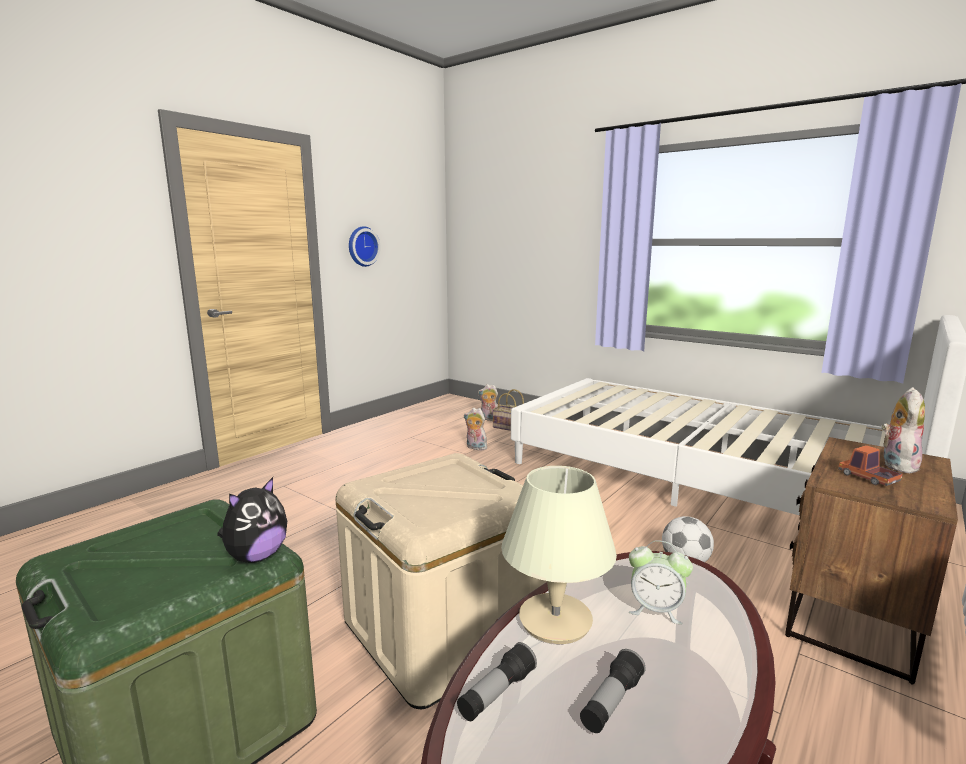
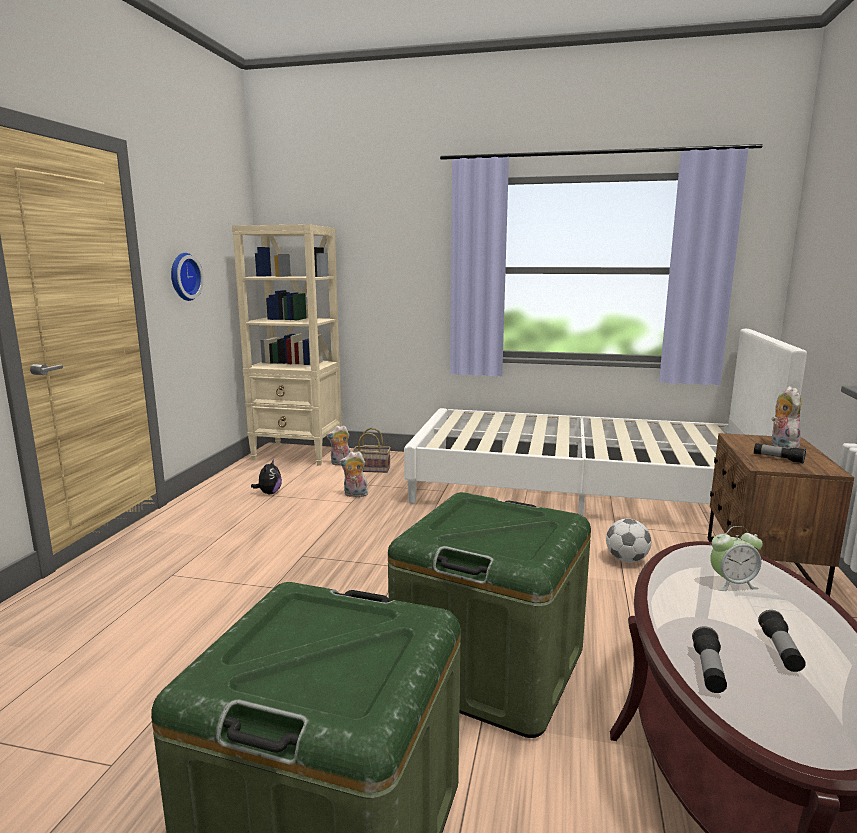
camera: 25 degrees left, 0 degrees up
(256, 556) = (423, 620): plush toy -> plush toy (269, 493)
(443, 629) = (489, 667): beige storage box -> green storage box
(462, 406) = (298, 454): none -> beige bookcase
(554, 619) = (680, 609): beige table lamp -> none
(868, 478) = (778, 459): toy truck -> flashlight

